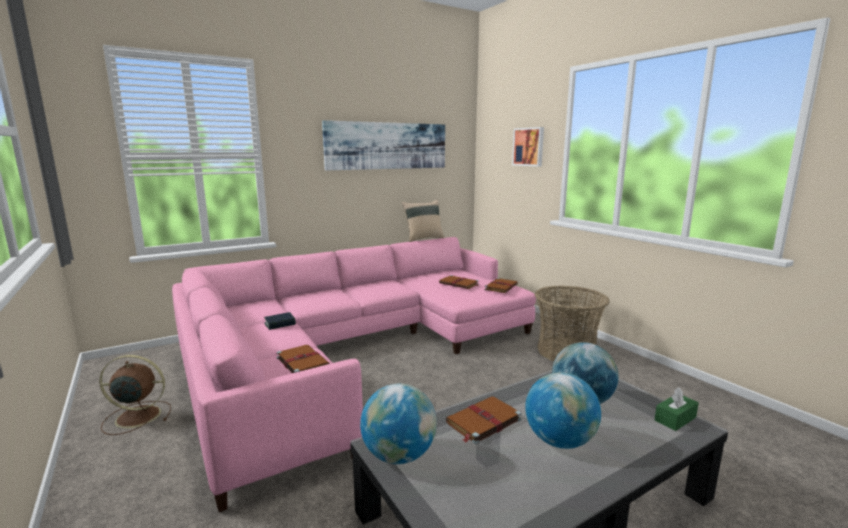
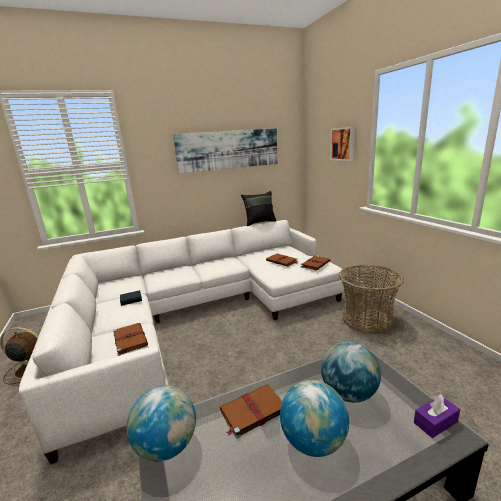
camera: 10 degrees right, 5 degrees up
(354, 350) = (197, 314): pink sofa -> white sofa
(423, 239) = (259, 222): beige pillow -> black pillow
(675, 419) = (435, 422): green tissue box -> purple tissue box

